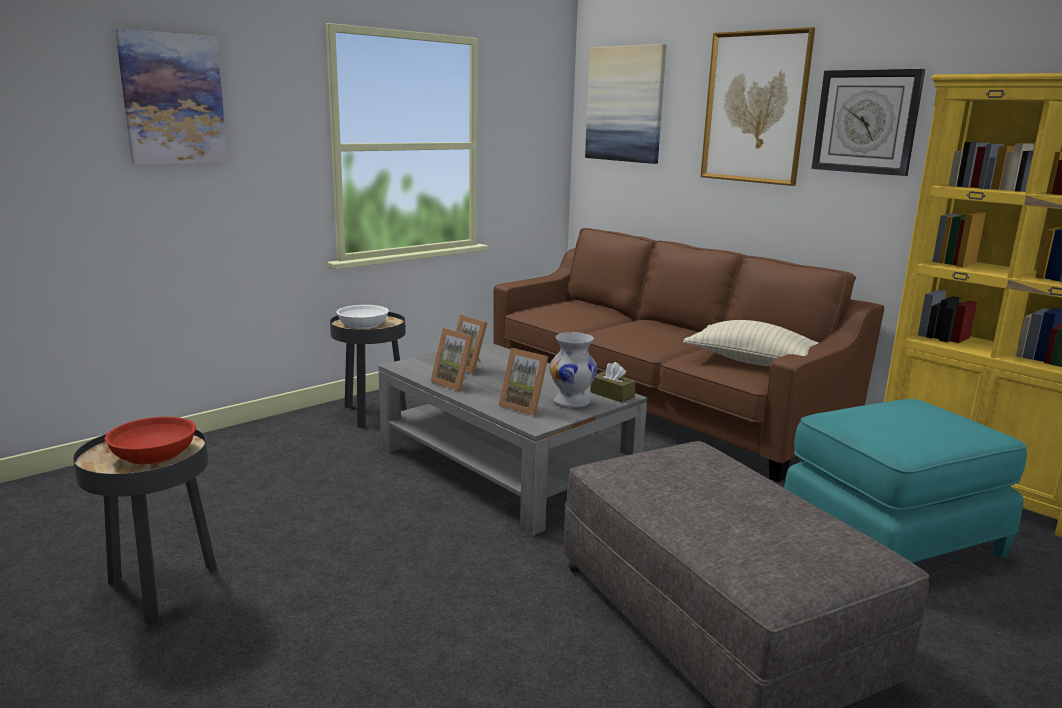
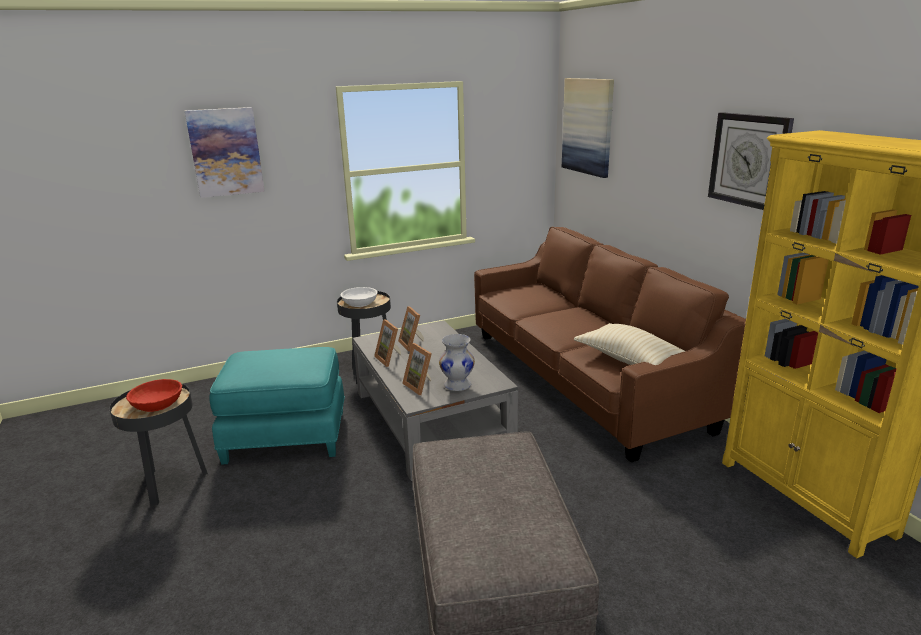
camera: 20 degrees right, 5 degrees up
(612, 395) = (493, 381): brown tissue box -> none
(755, 107) = (672, 139): picture -> none
(890, 538) = (686, 529): turquoise ottoman -> turquoise ottoman (286, 435)

